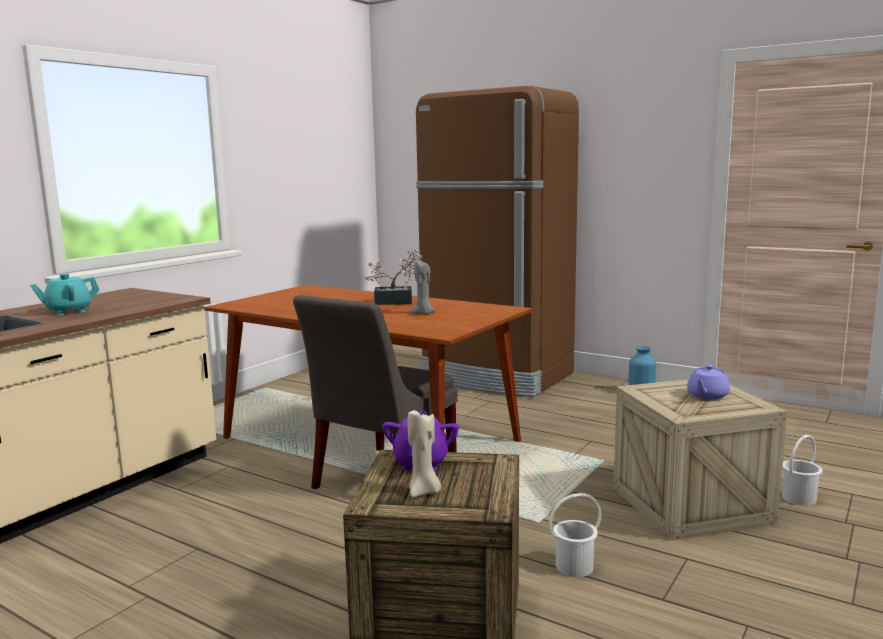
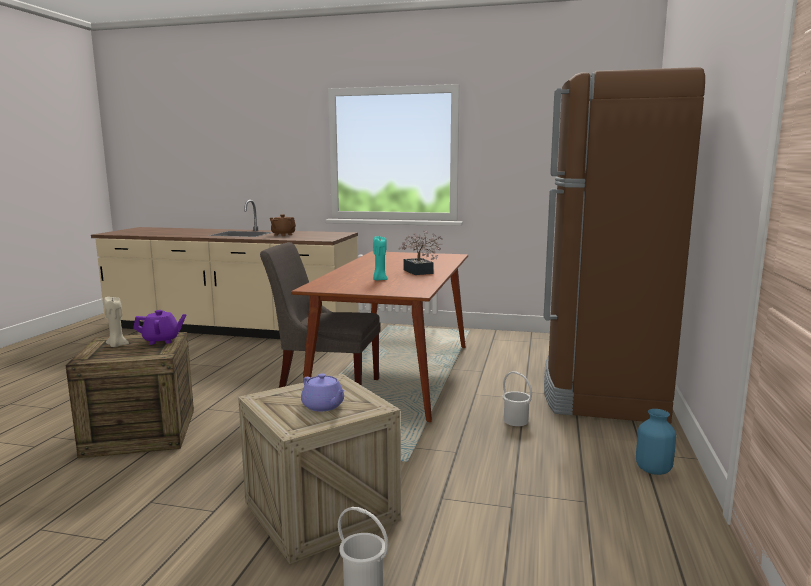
camera: 70 degrees right, 0 degrees up
(68, 311) = (283, 235): turquoise teapot -> brown teapot
(423, 313) = (379, 280): grey candle -> turquoise candle
(573, 566) = (201, 464): white bucket -> white bucket (516, 420)
(707, 396) = (323, 406): purple teapot -> purple teapot turned 150 degrees counterclockwise

